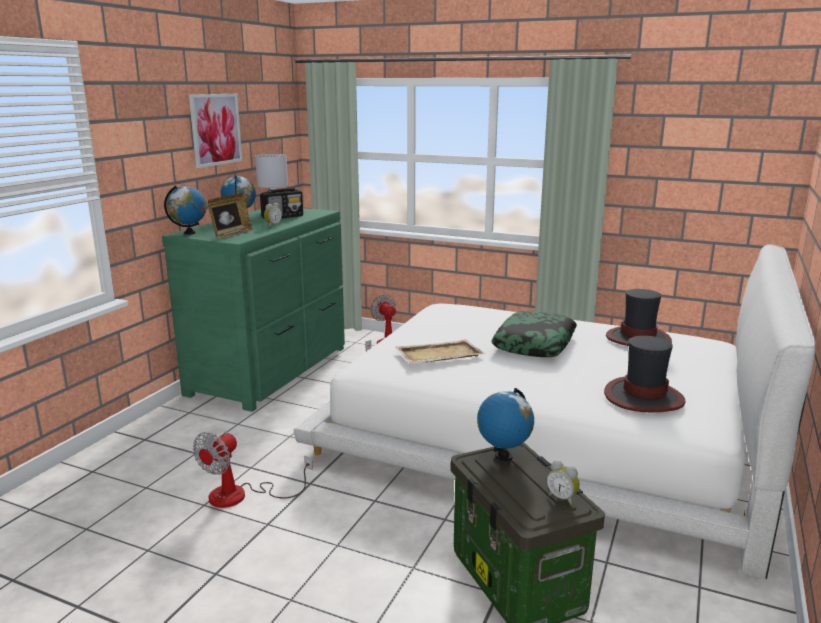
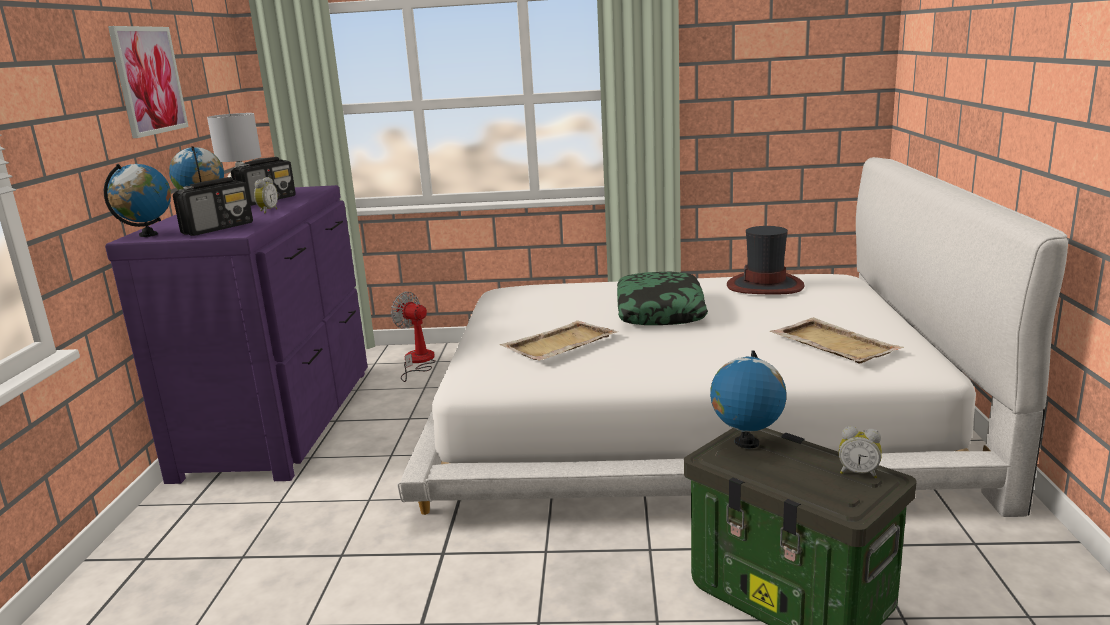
camera: 20 degrees left, 0 degrees up
(231, 234) = (218, 228): picture frame -> radio
(241, 496) = (355, 597): fan -> none
(272, 370) = (282, 421): green dresser -> purple dresser
(643, 397) = (833, 344): hat -> beige tray

